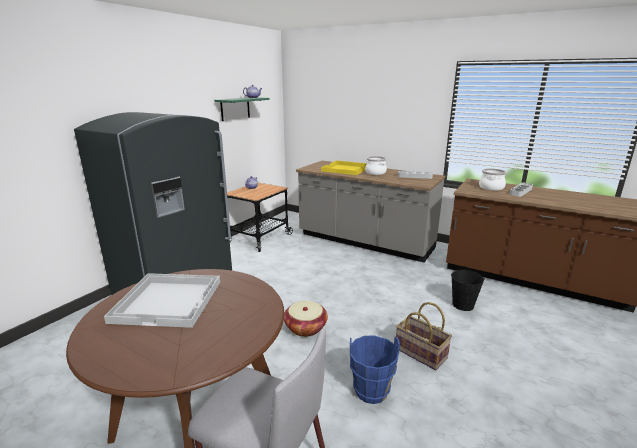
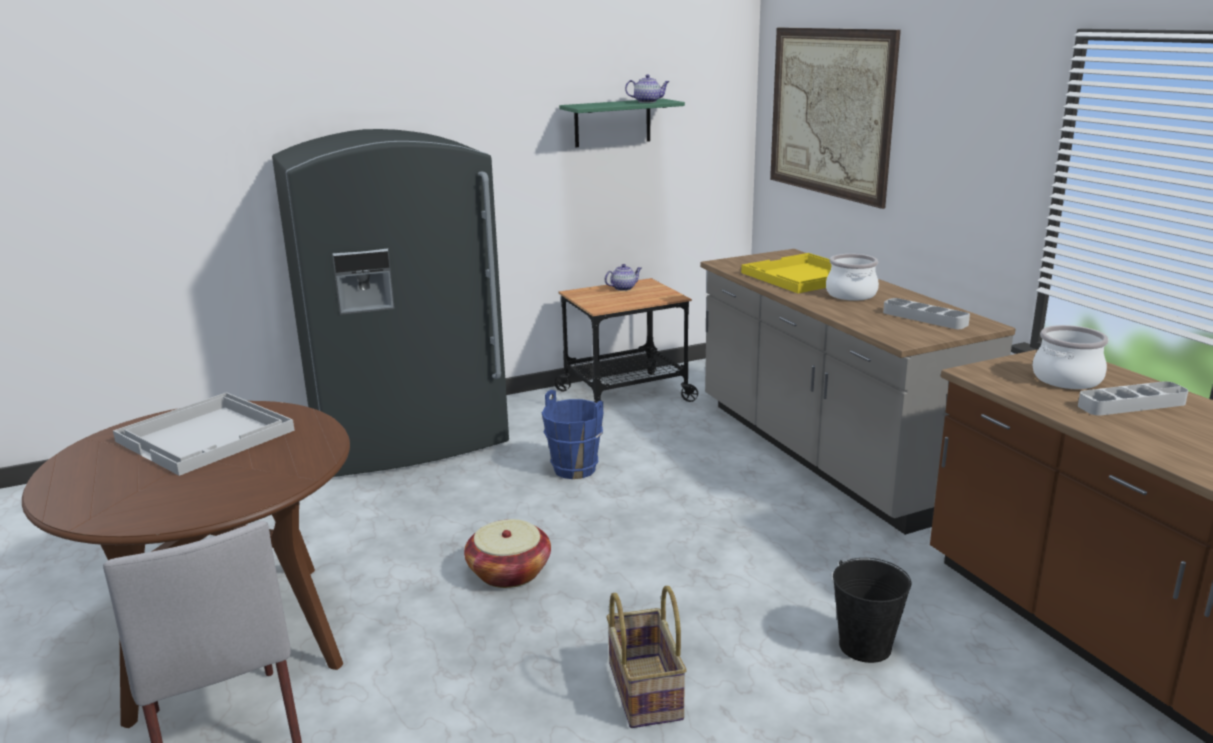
camera: 35 degrees right, 0 degrees up
(329, 101) = (829, 113): none -> picture
(371, 391) = (482, 707): blue bucket -> blue bucket (574, 469)

